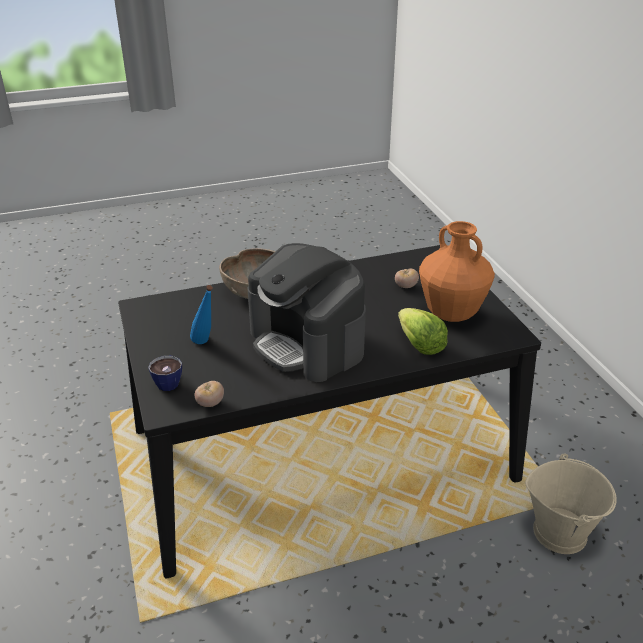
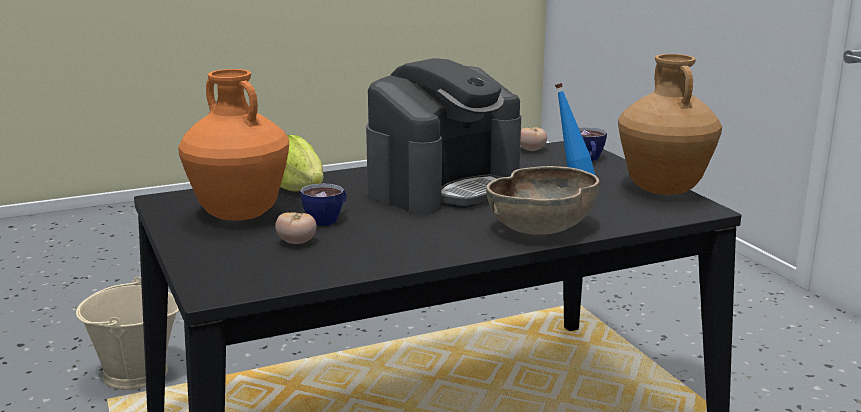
camera: 175 degrees right, 15 degrees down
(145, 329) = (663, 190): none -> brown vase
(307, 343) = (444, 186): coffee machine -> coffee machine turned 90 degrees clockwise
(391, 307) = (328, 219): none -> cup

